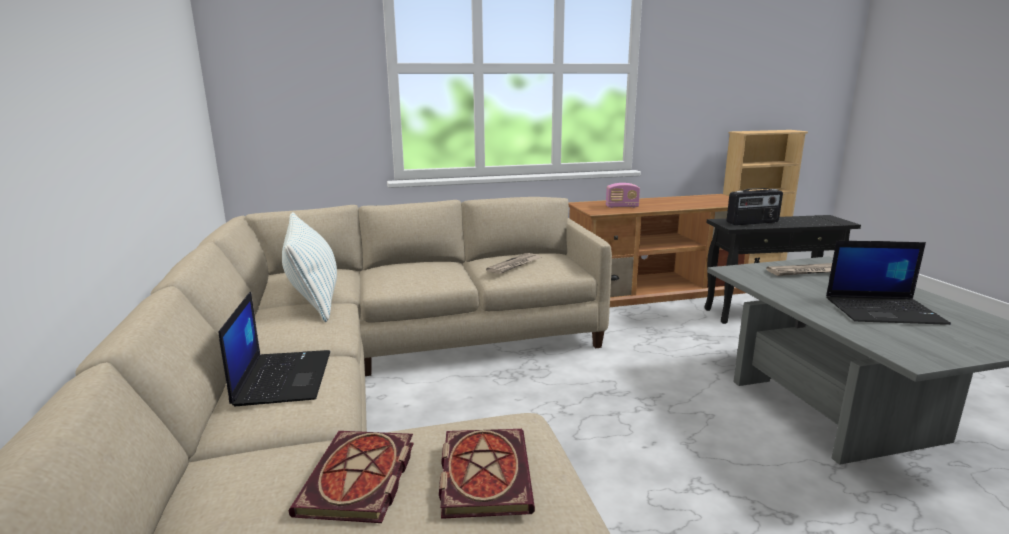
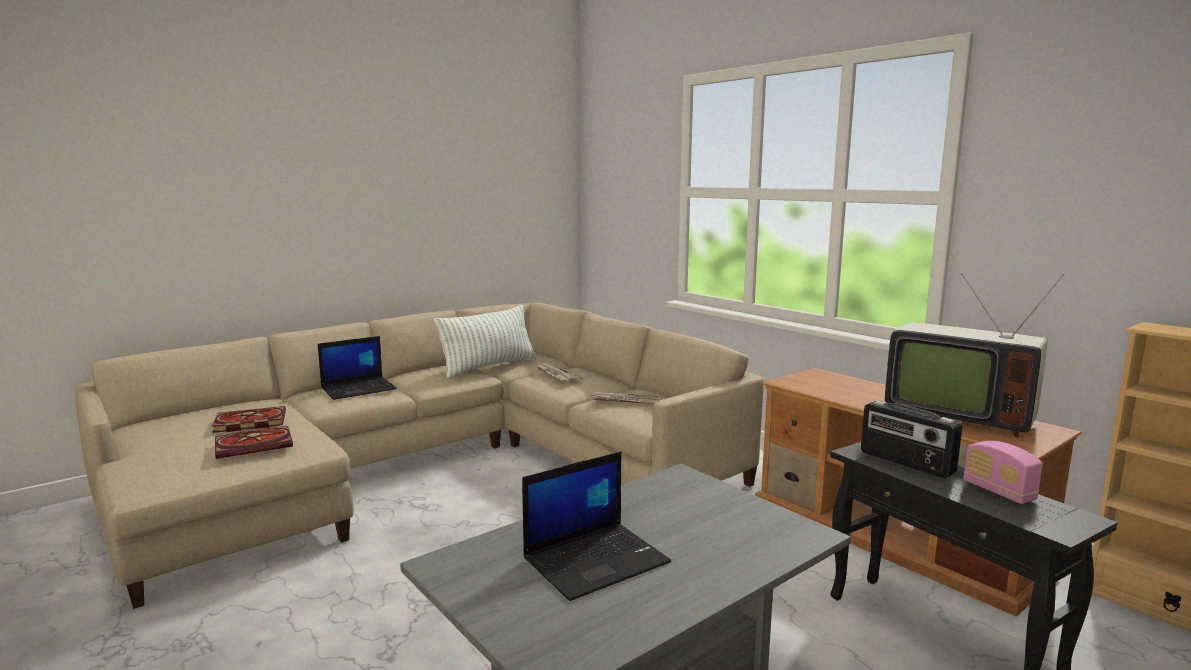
camera: 65 degrees right, 5 degrees down
(622, 207) = (835, 389): radio -> radio (998, 491)
(689, 201) = (956, 416): none -> television
(805, 272) = (727, 516): newspaper -> newspaper (556, 375)
(884, 311) = (596, 560): laptop -> laptop turned 105 degrees counterclockwise

